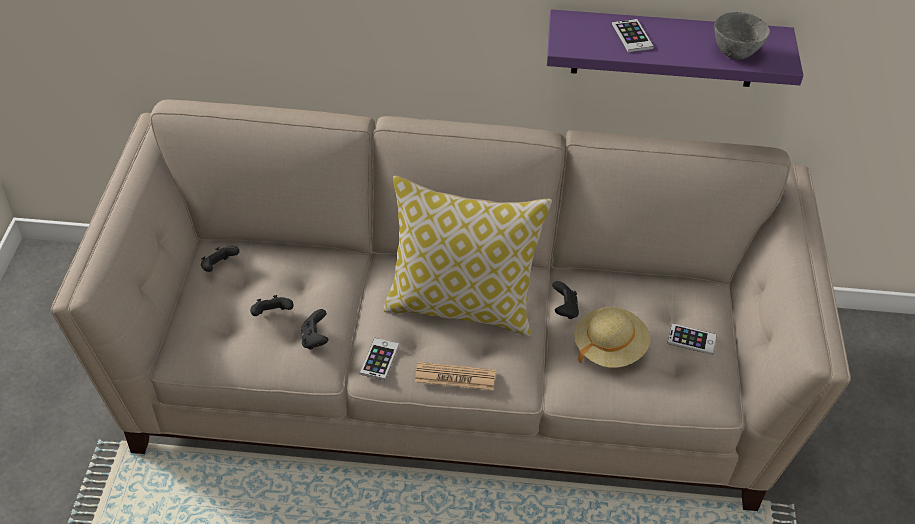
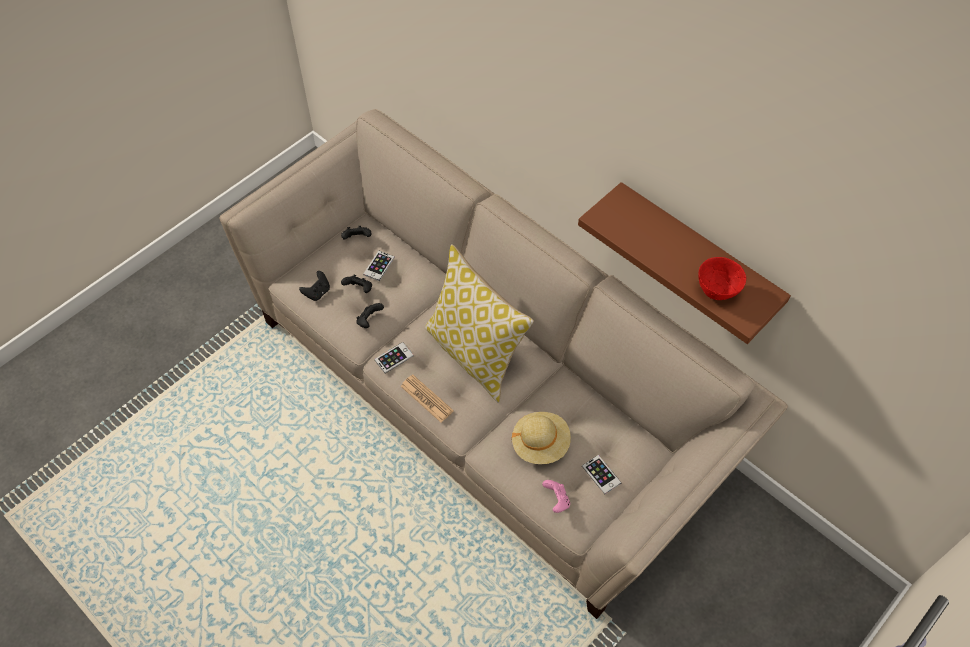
camera: 40 degrees right, 10 degrees up
(564, 310) = (537, 398): black game controller -> black game controller (317, 292)
(632, 36) = (655, 235): phone -> phone (379, 266)
(665, 49) = (696, 255): purple shelf -> brown shelf
(676, 389) = (556, 500): none -> pink game controller
(735, 53) = (717, 291): grey bowl -> red bowl

